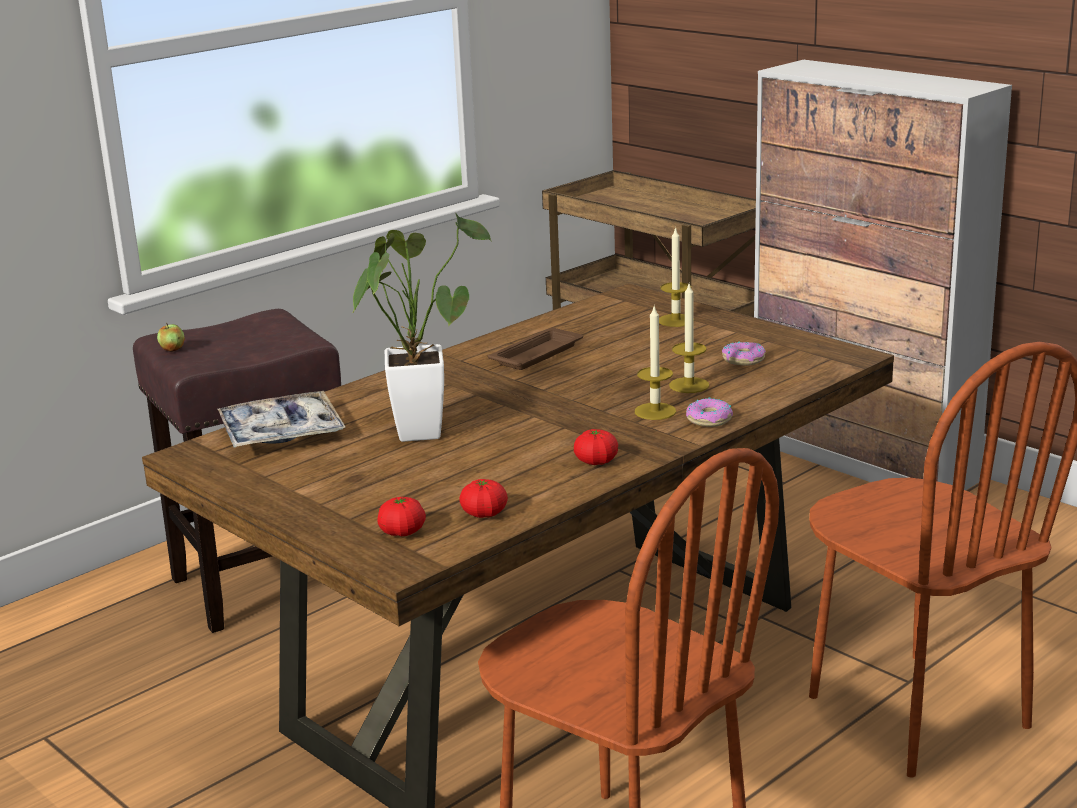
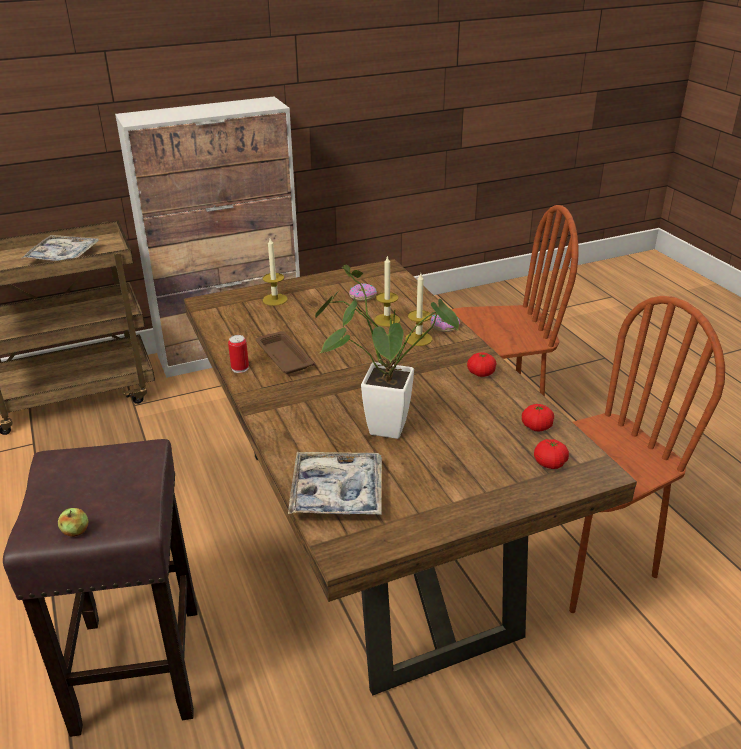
camera: 70 degrees left, 10 degrees up
(492, 342) = (240, 368): none -> can
(673, 216) = (63, 256): none -> tray

